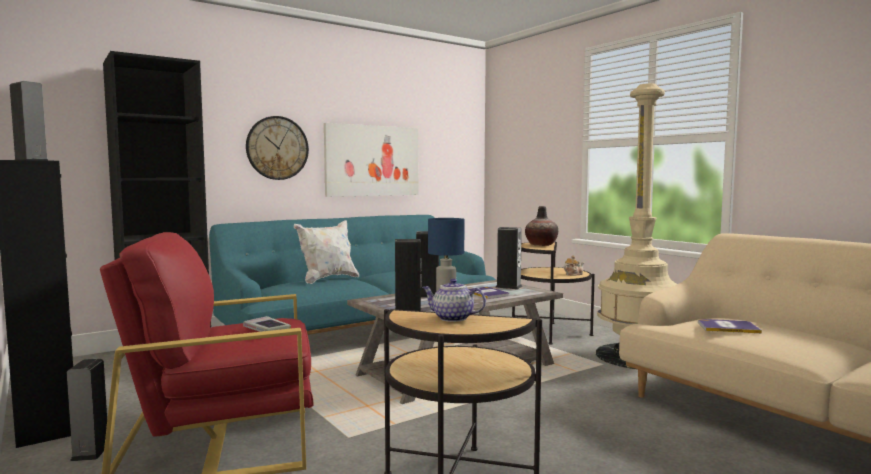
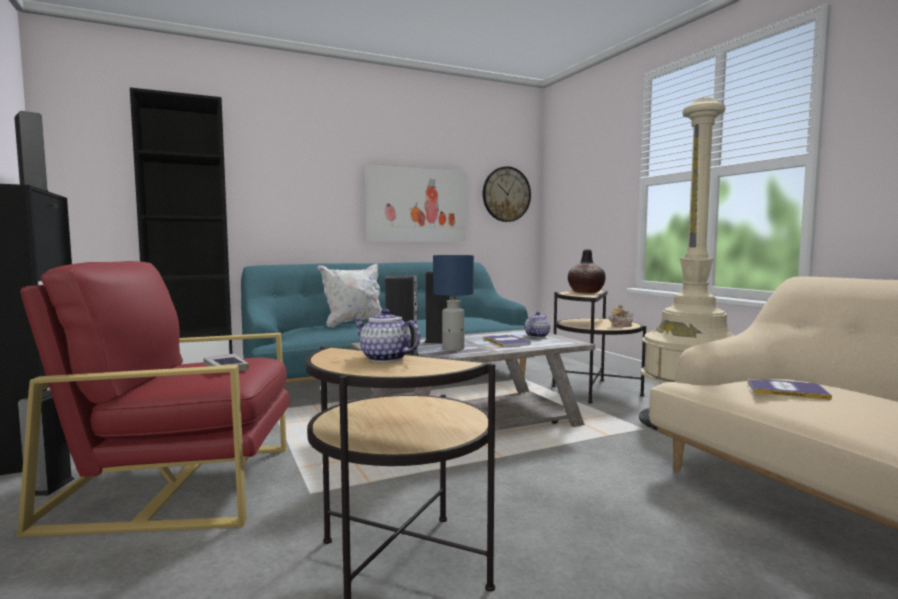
camera: 10 degrees right, 0 degrees up
(277, 148) = (314, 190): wall clock -> wall clock (506, 194)
(508, 287) = (537, 336): speaker -> teapot

